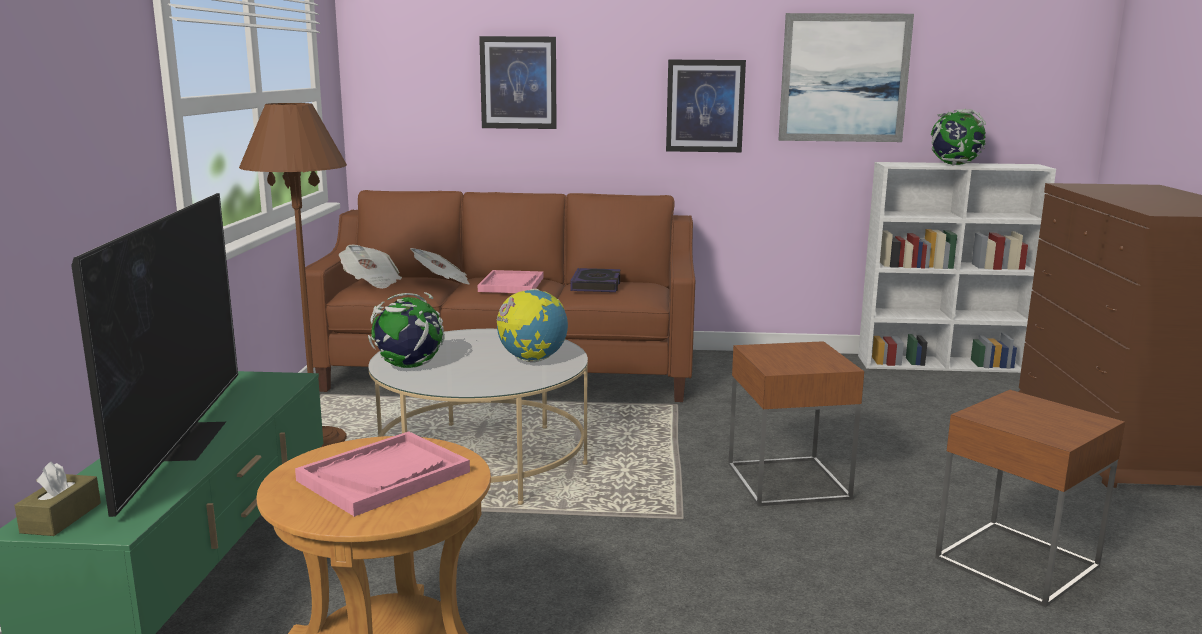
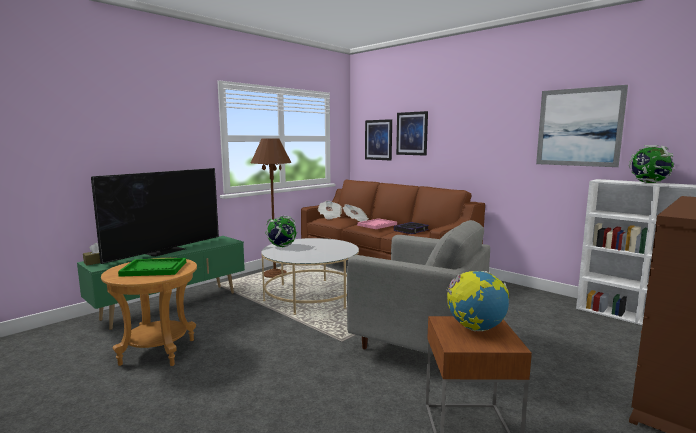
camera: 40 degrees right, 5 degrees down
(384, 476) = (154, 269): pink tray -> green tray
(532, 360) = (326, 253): globe -> globe (475, 328)
(705, 106) = (496, 144): picture -> picture (378, 140)
(788, 481) = (419, 344): brown side table -> grey armchair

